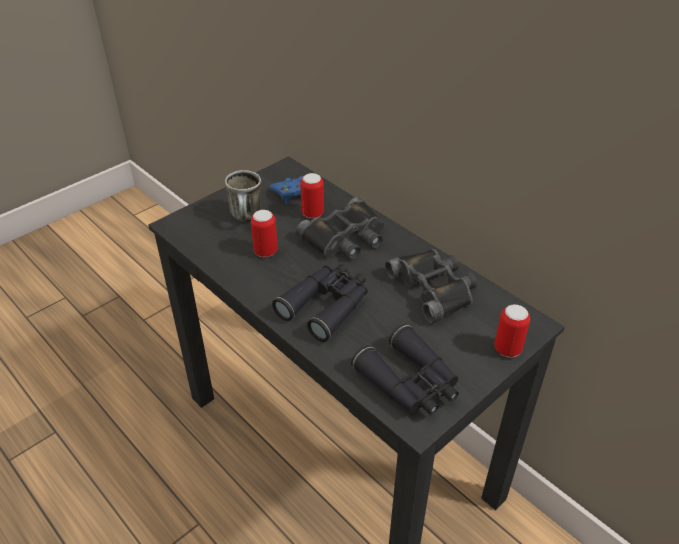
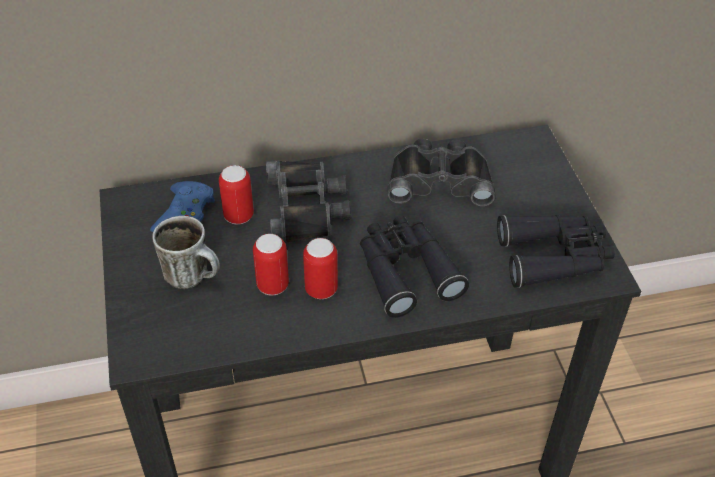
camera: 60 degrees left, 5 degrees up
(507, 349) = (553, 173): can -> can (321, 289)

